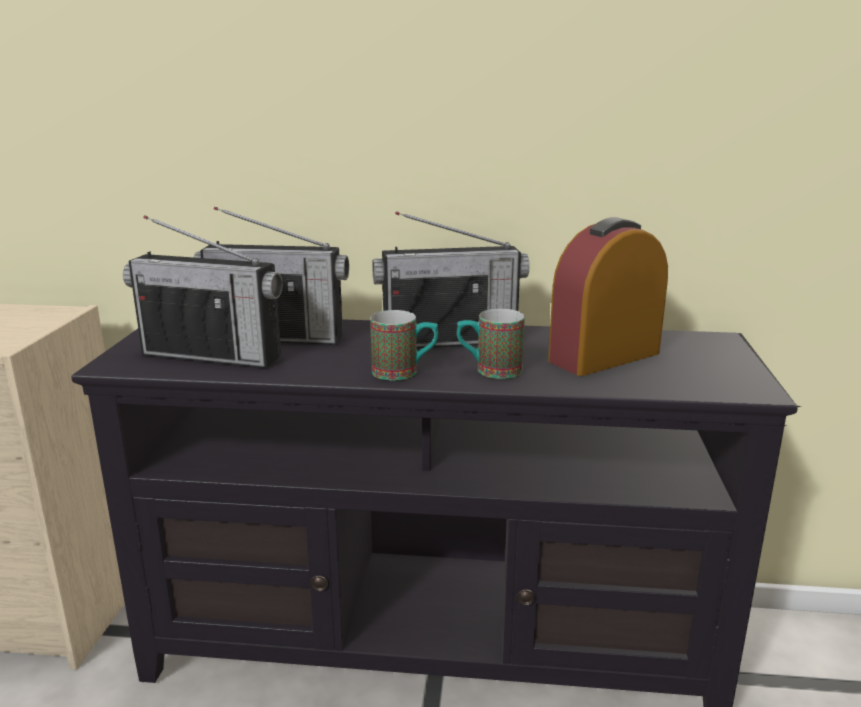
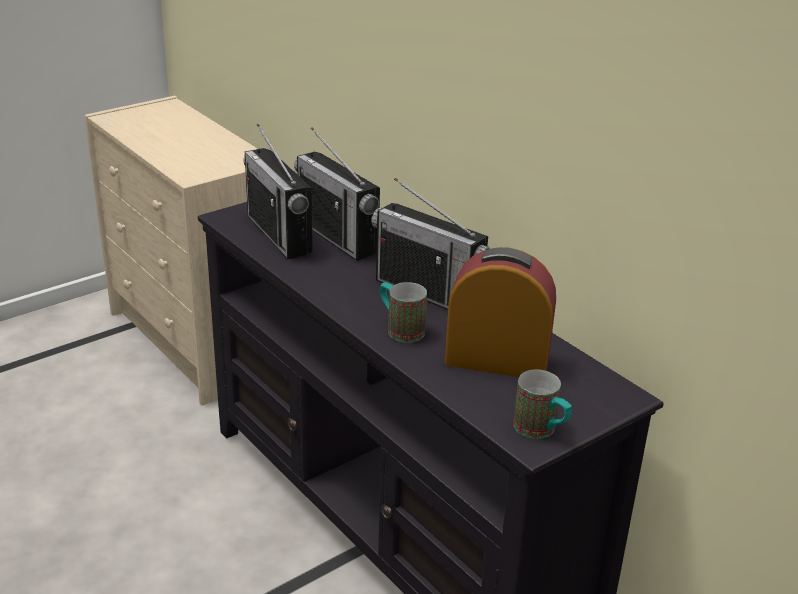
camera: 45 degrees right, 10 degrees up
(405, 372) = (351, 303): mug -> mug (541, 431)

